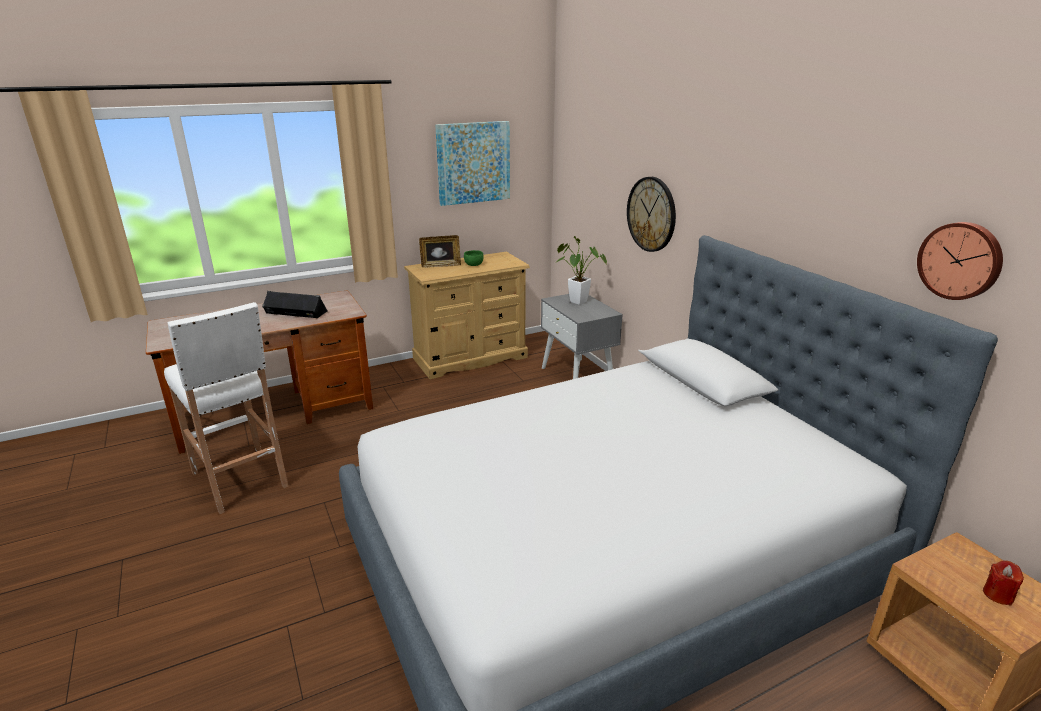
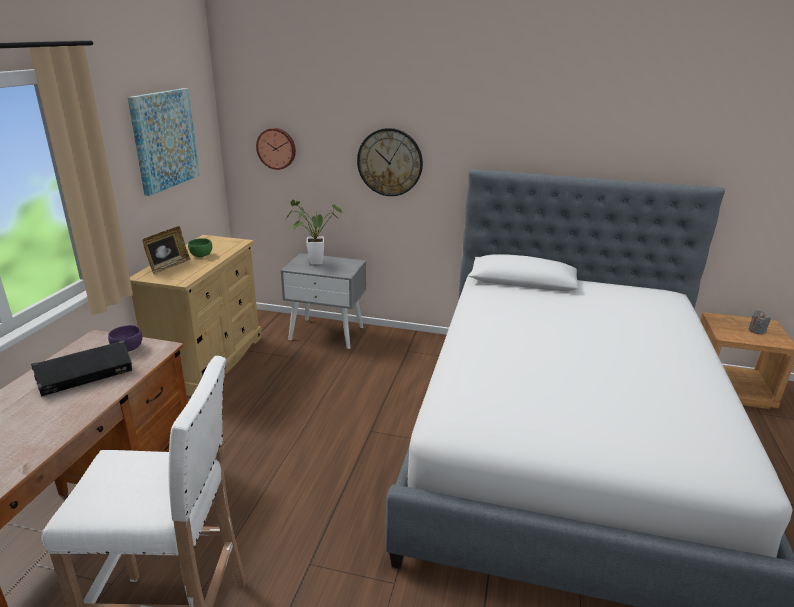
camera: 50 degrees left, 0 degrees up
(339, 306) = (128, 348): none -> purple bowl
(960, 260) = (687, 148): wall clock -> wall clock (276, 148)
(998, 595) = (756, 331): red candle -> grey candle

